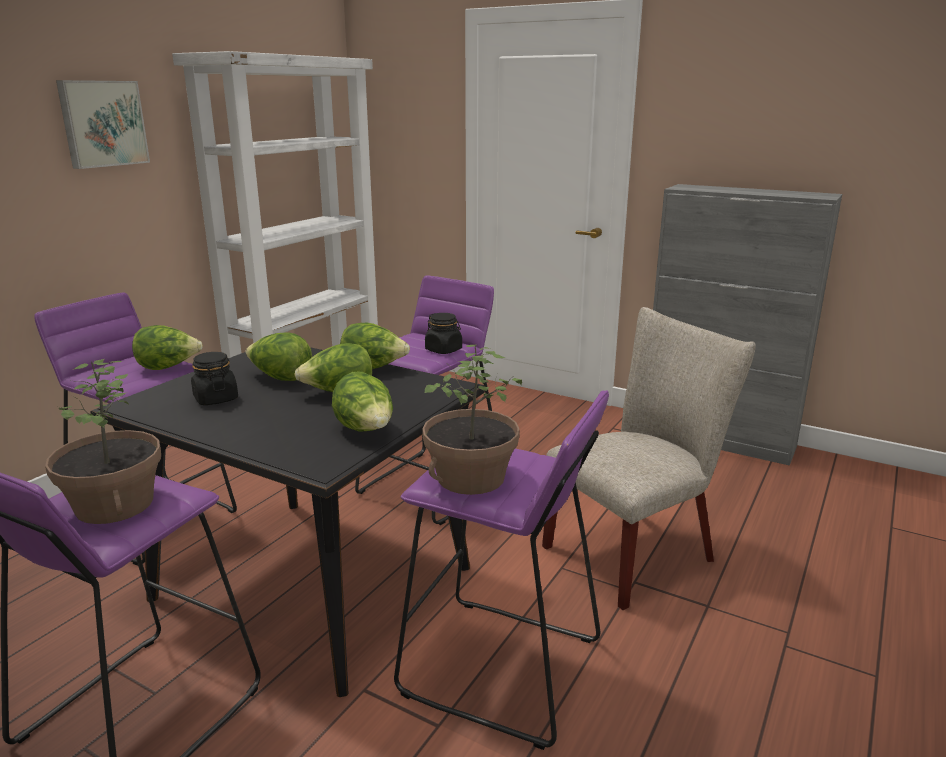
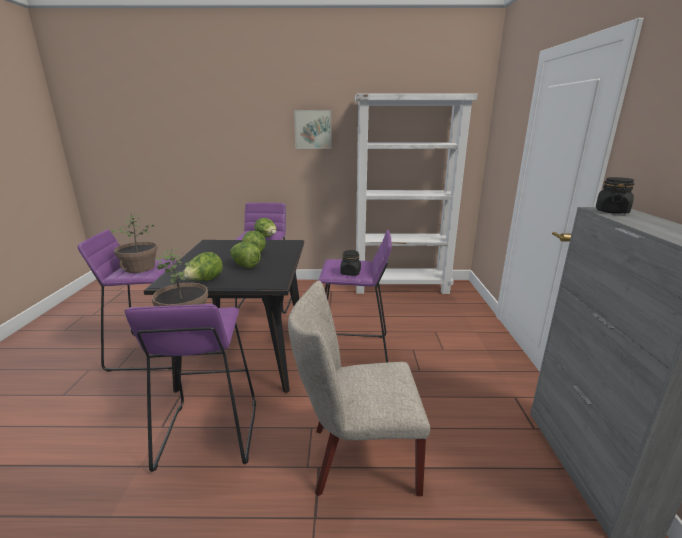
camera: 60 degrees right, 0 degrees up
(215, 399) = (223, 250): black jar -> black jar (611, 211)
(373, 368) = (283, 263): lettuce -> none
(637, 551) = (356, 458): beige chair -> beige chair turned 150 degrees clockwise

